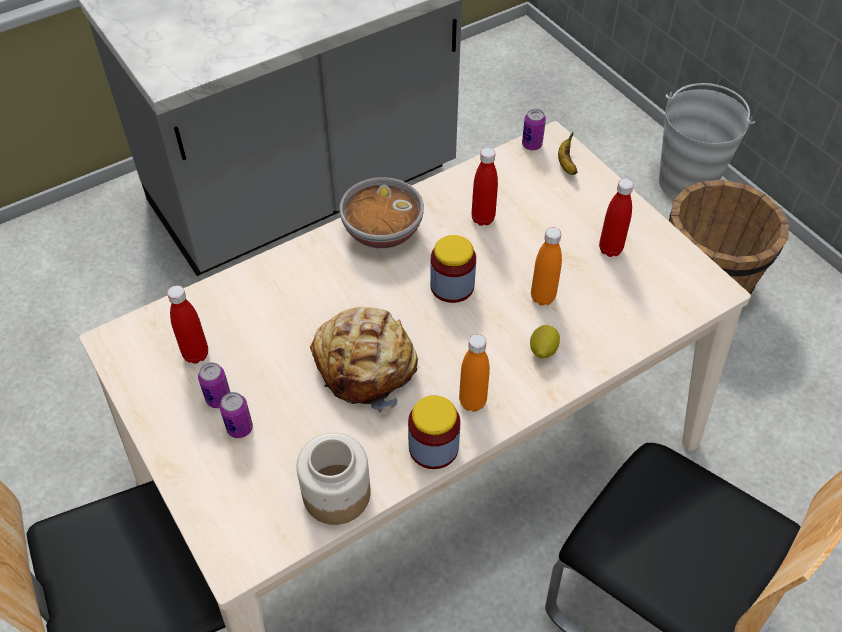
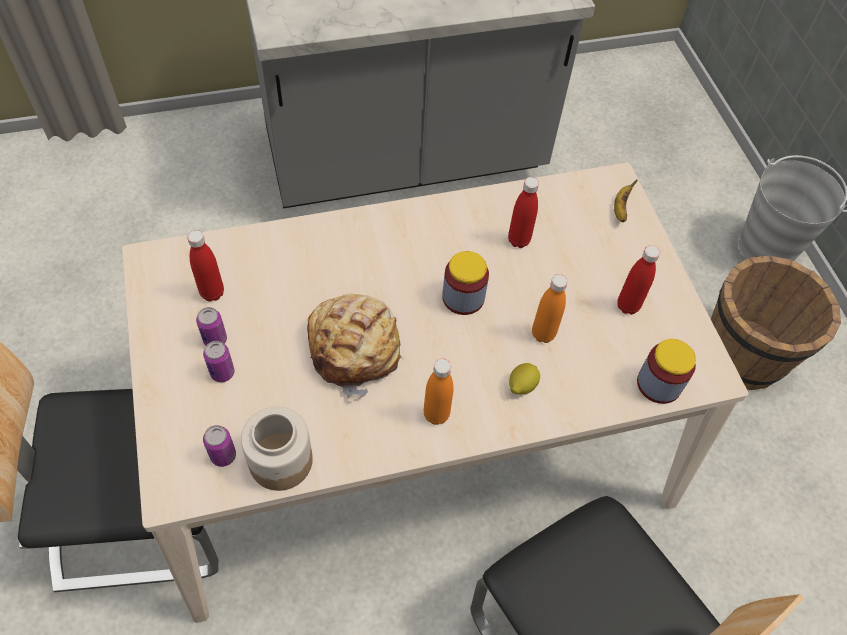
camera: 15 degrees right, 5 degrees up
(382, 231) = (420, 226): bowl -> none
(433, 447) = (383, 446): jar -> jar (659, 384)
(531, 145) = (595, 180): can -> can (223, 456)

